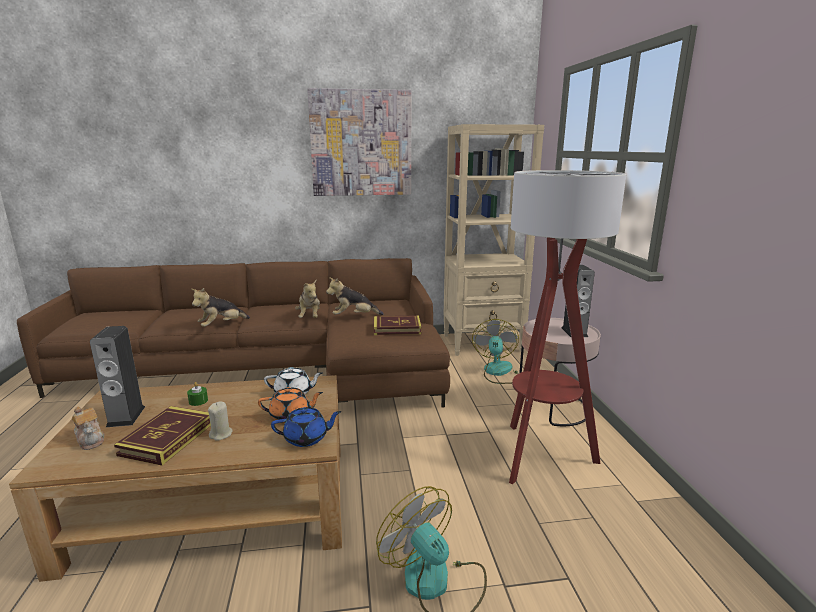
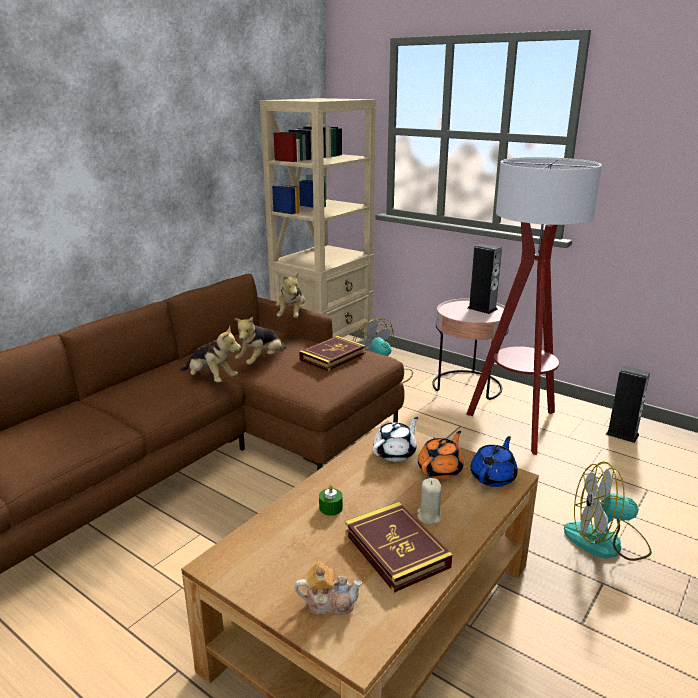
camera: 45 degrees left, 5 degrees up
(126, 416) = (299, 564): speaker -> speaker (622, 434)
(221, 325) = (117, 432): plush toy -> plush toy (292, 316)
(361, 143) = (170, 128): picture -> none

